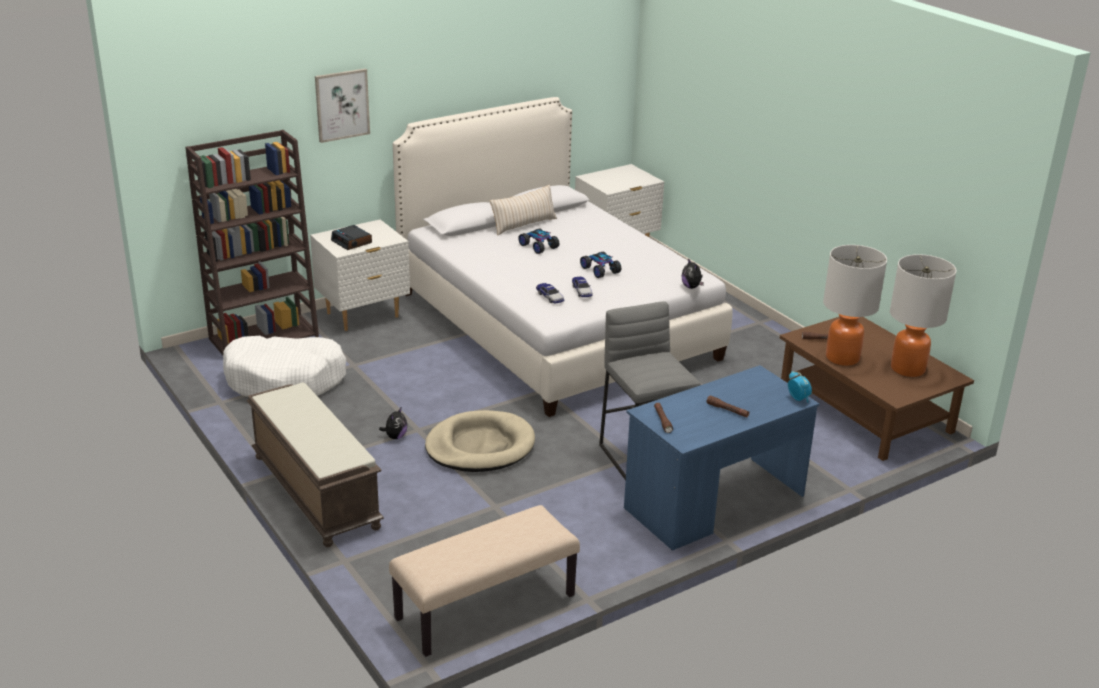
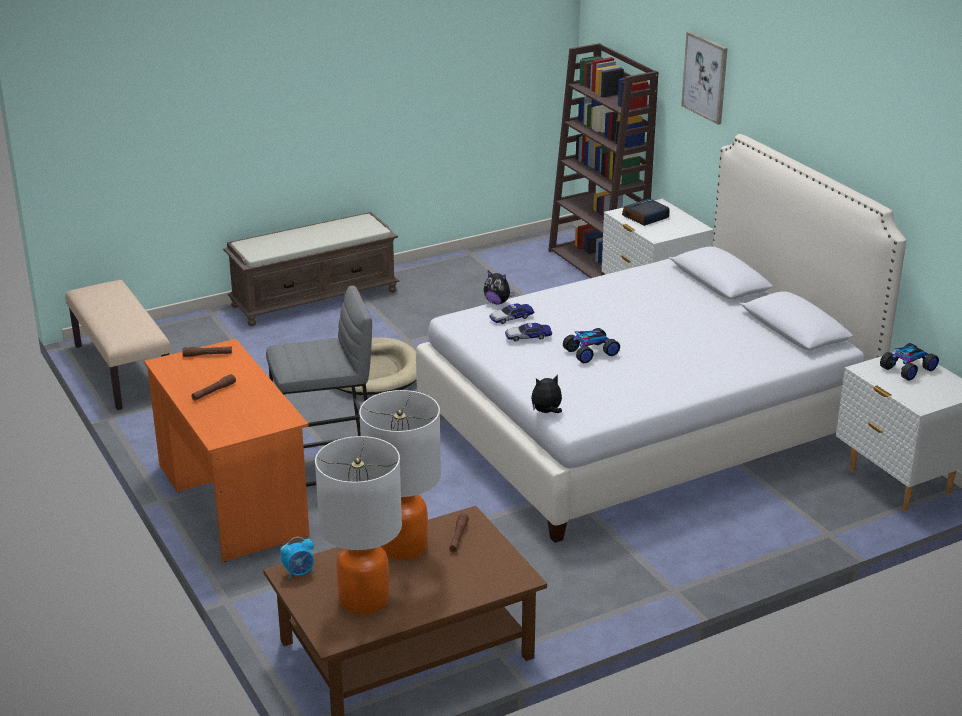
camera: 95 degrees right, 0 degrees up
(285, 380) = (510, 277): white dog bed -> none
(395, 437) = (397, 330): plush toy -> plush toy (497, 302)
(524, 225) = (727, 312): beige pillow -> none
(539, 246) = (659, 318): toy car -> toy car (908, 369)
(714, 502) = (232, 499): blue desk -> orange desk
(798, 399) = (222, 437): alarm clock -> alarm clock (299, 573)

